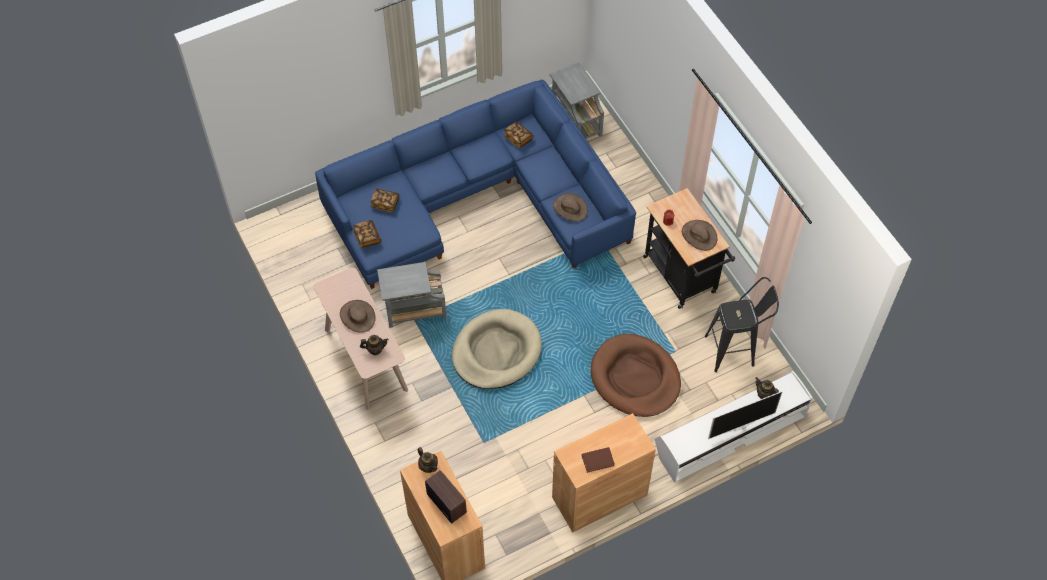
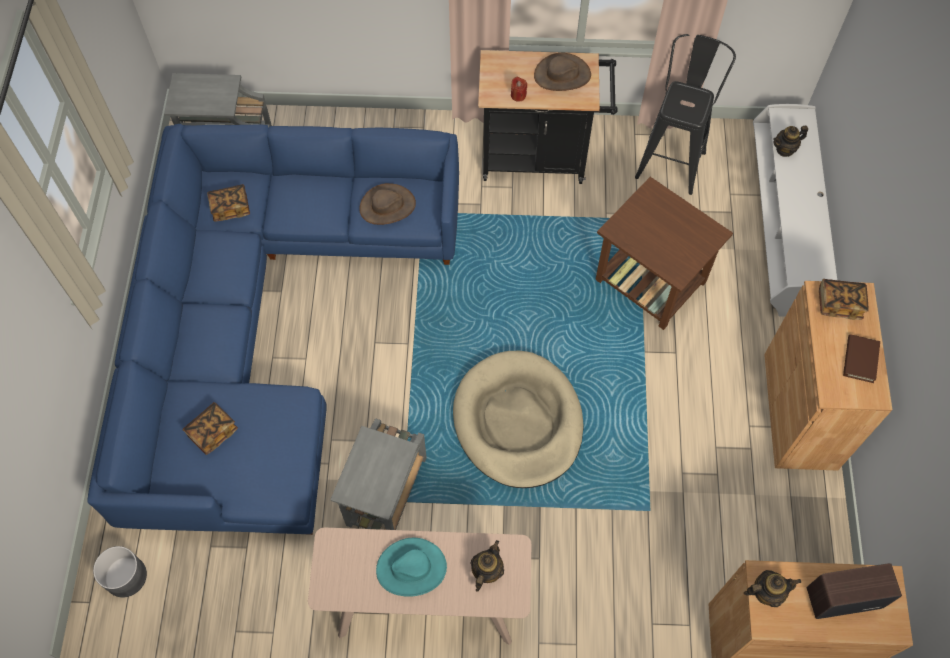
camera: 60 degrees left, 5 degrees up
(301, 221) = (125, 576): none -> grey planter
(357, 316) = (411, 568): brown hat -> turquoise hat
(367, 237) = (253, 487): book -> book (839, 304)
(635, 378) = (652, 281): brown dog bed -> brown side table
(739, 425) = (815, 197): television -> none

